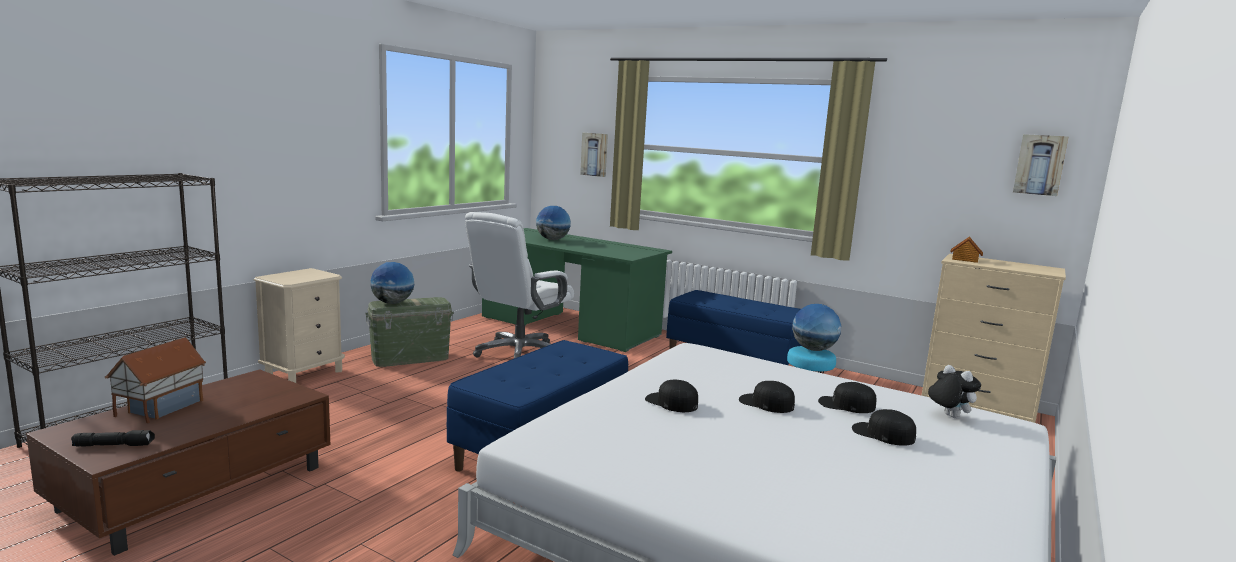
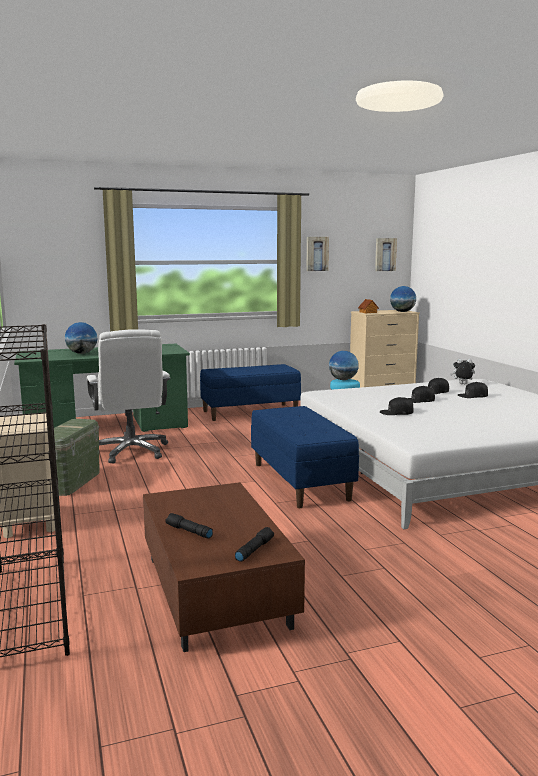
camera: 50 degrees left, 0 degrees up
(159, 408) = (188, 531): toy house -> black flashlight
(392, 303) = (59, 432): globe -> globe (402, 312)
(595, 154) = (79, 273): picture -> picture (316, 254)

